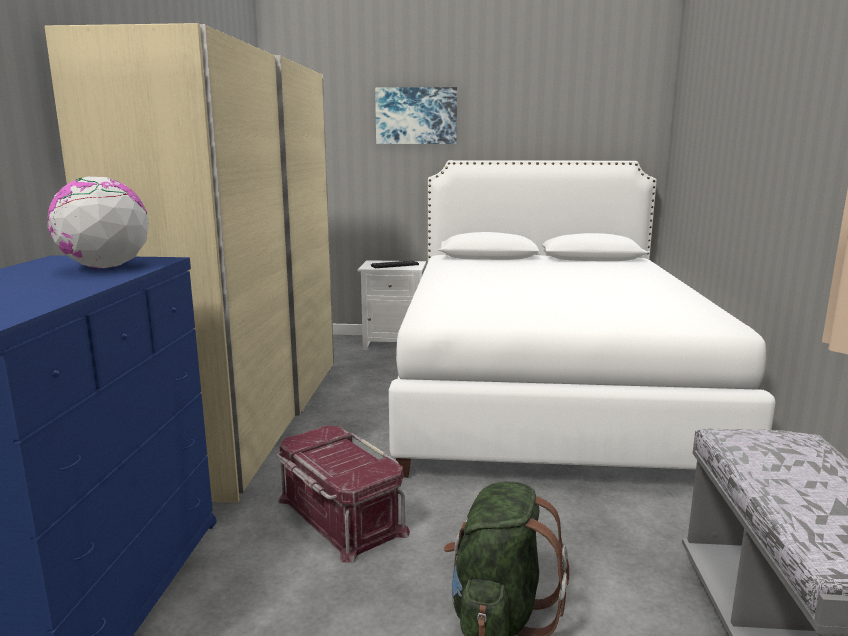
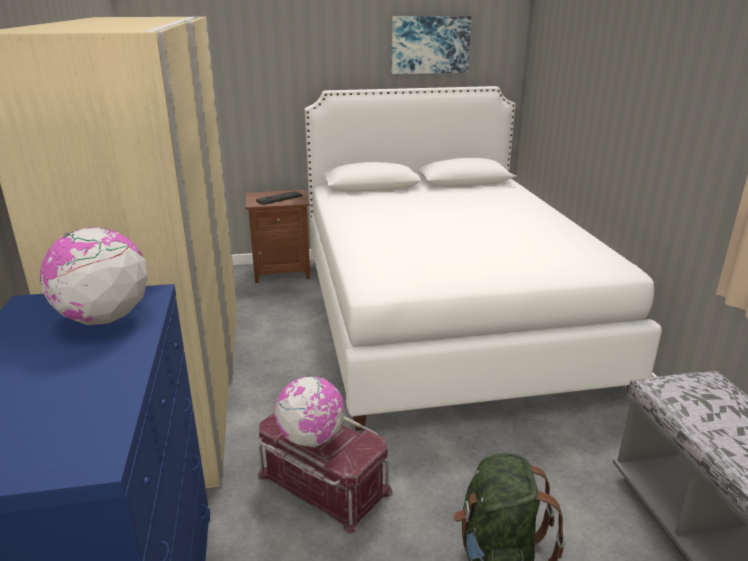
camera: 15 degrees left, 10 degrees up
(327, 457) = (311, 439): none -> globe
(394, 343) = (282, 271): white nightstand -> brown nightstand
(416, 116) = (288, 45): picture -> picture (430, 45)

